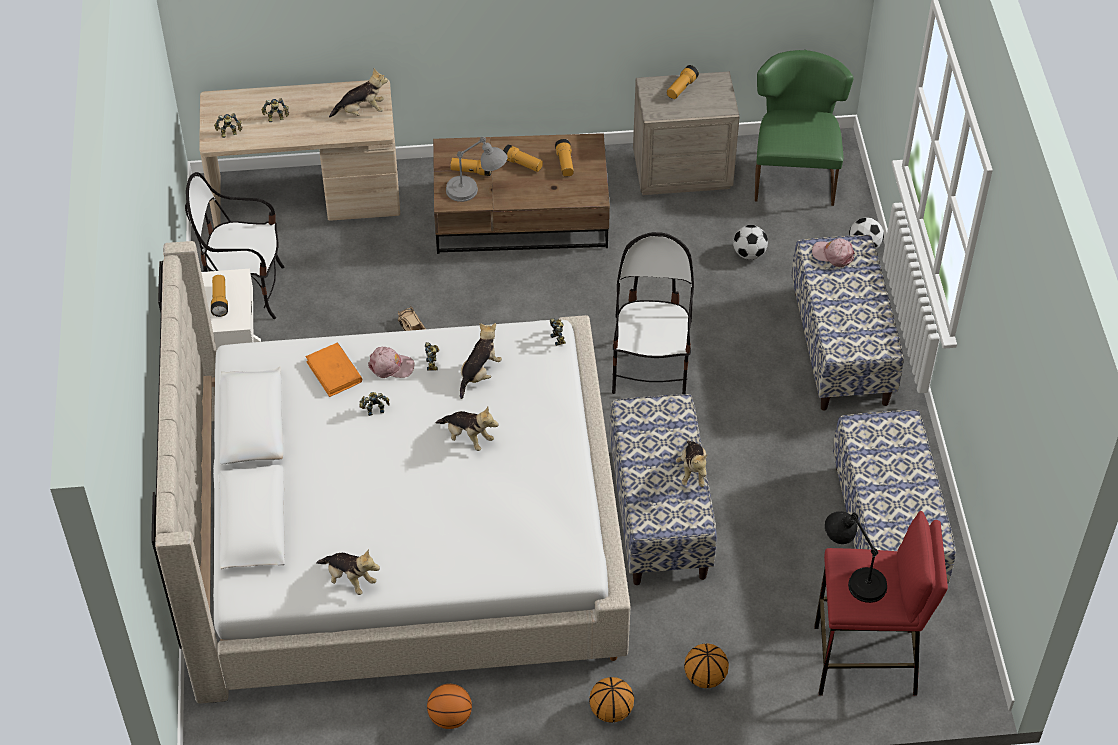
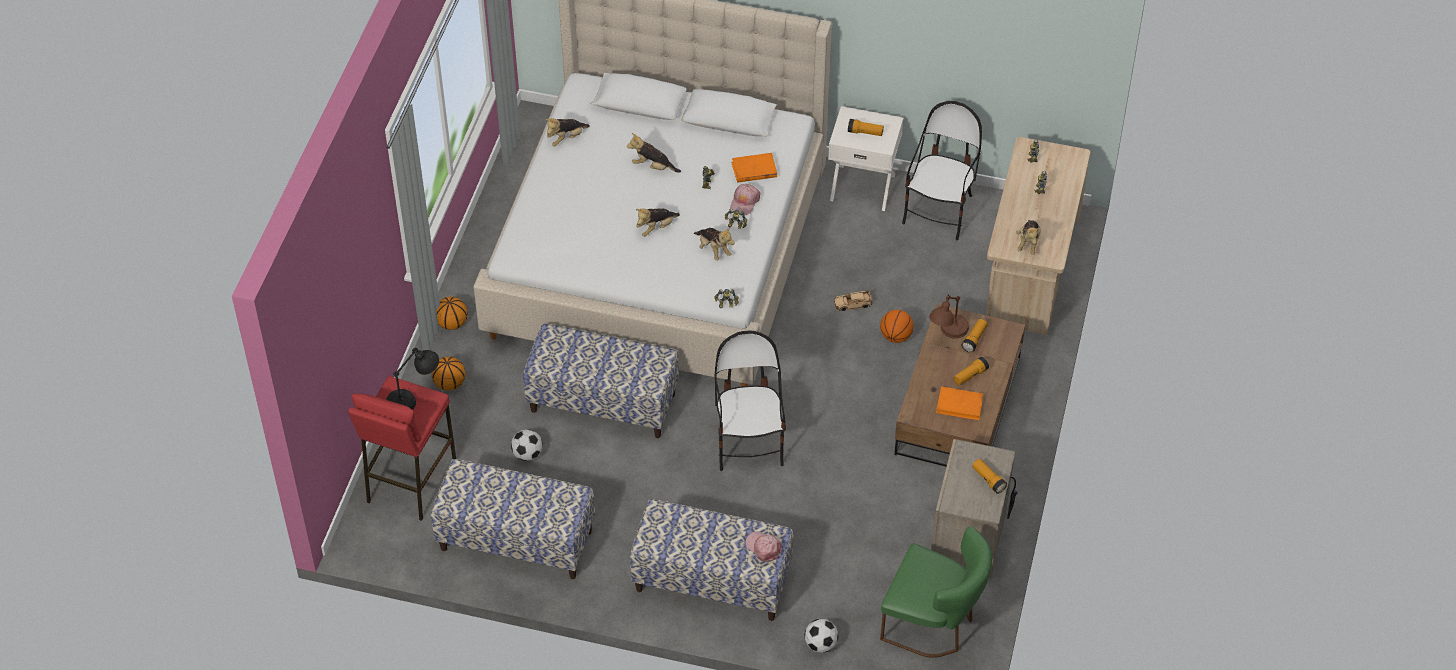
camera: 110 degrees right, 0 degrees up
(450, 717) = (494, 238): basketball -> basketball (896, 336)
(476, 192) = (947, 336): grey table lamp -> brown table lamp
(565, 163) = (959, 405): flashlight -> orange book
(651, 367) = (749, 443): chair -> chair turned 120 degrees counterclockwise
(692, 471) = (585, 377): plush toy -> plush toy (653, 166)
(749, 253) = (847, 554): football -> football (527, 454)
(833, 254) = (763, 547): pink cap -> pink cap turned 90 degrees counterclockwise

